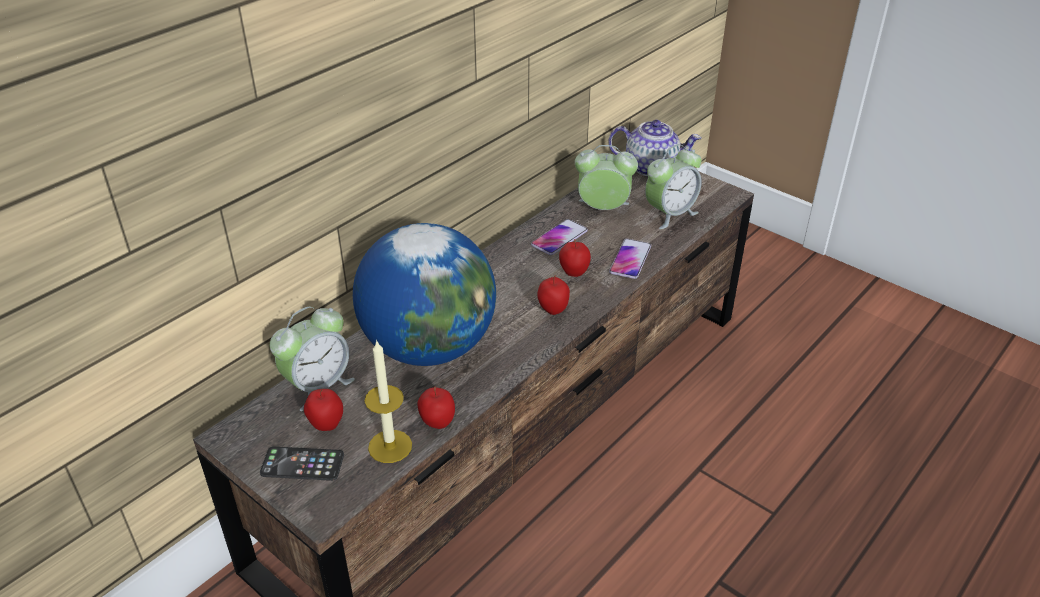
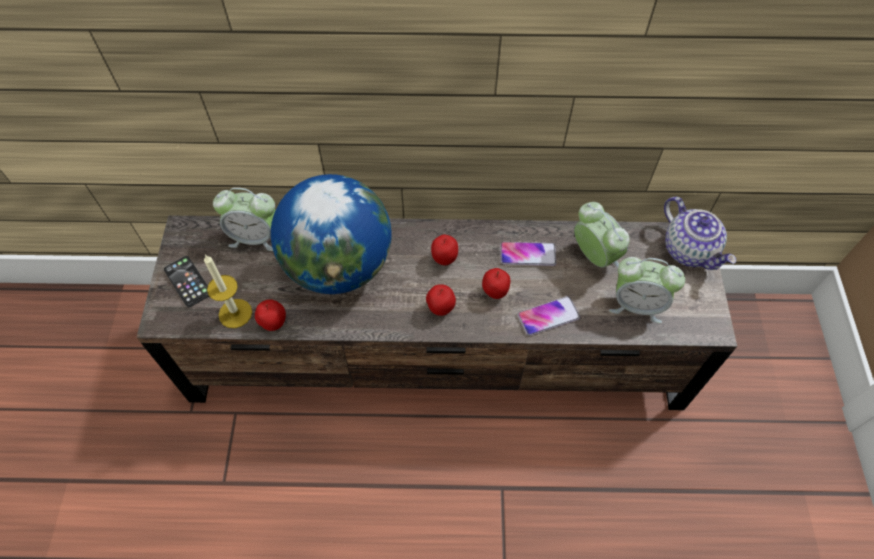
camera: 50 degrees right, 20 degrees up
(326, 425) = (227, 268): apple -> apple (444, 259)

